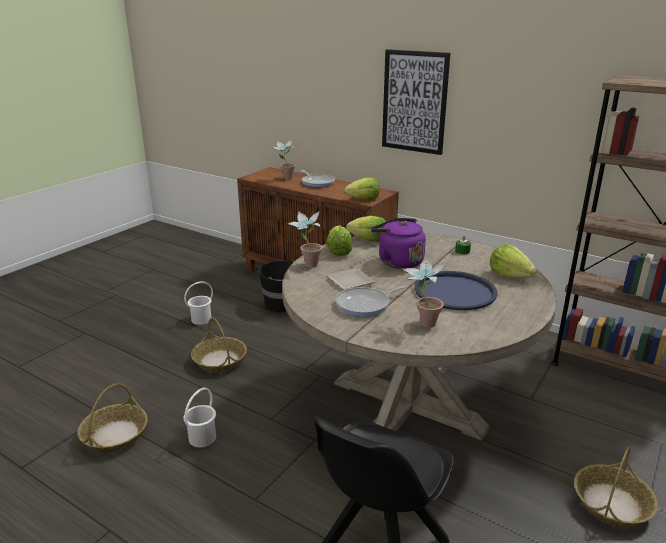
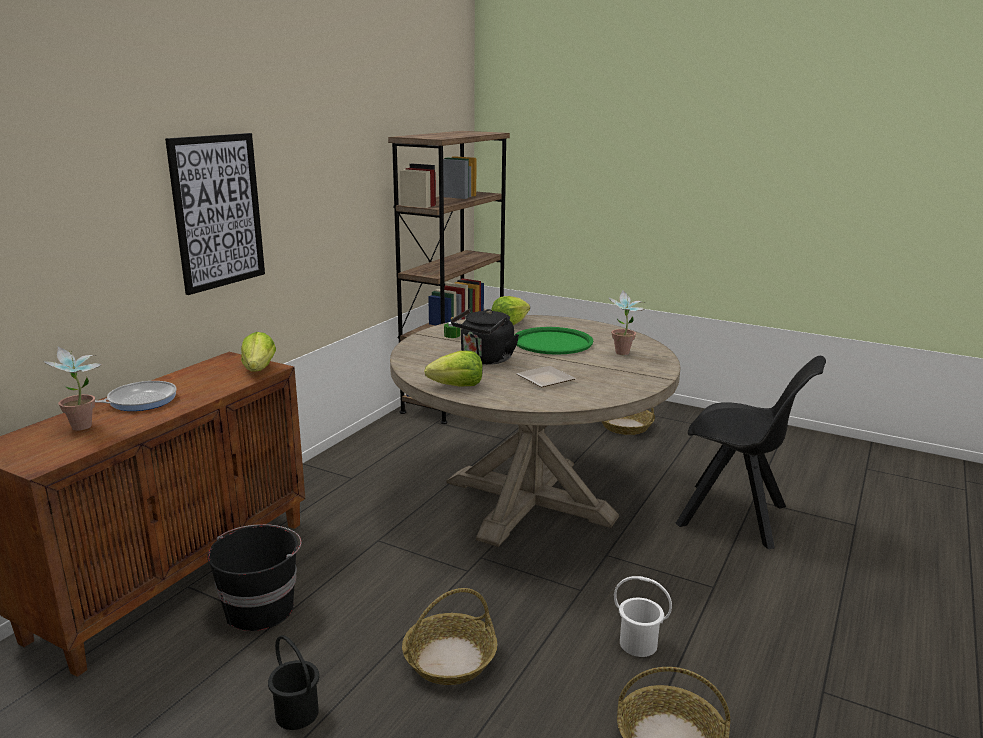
camera: 95 degrees left, 5 degrees down
(201, 319) = (296, 714): white bucket -> black bucket
(307, 266) = (508, 400): potted plant -> none
(365, 305) = (598, 373): frying pan -> none
(368, 240) = (419, 372): lettuce -> none
(397, 261) = (485, 360): purple kettle -> black kettle
(455, 291) = (552, 342): blue tray -> green tray

